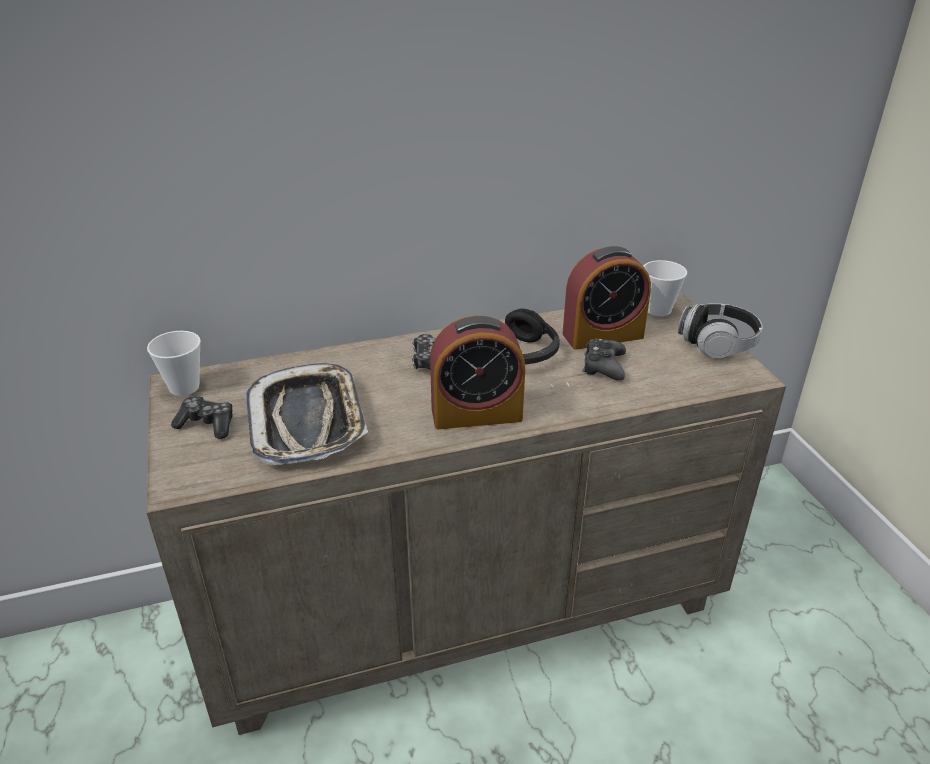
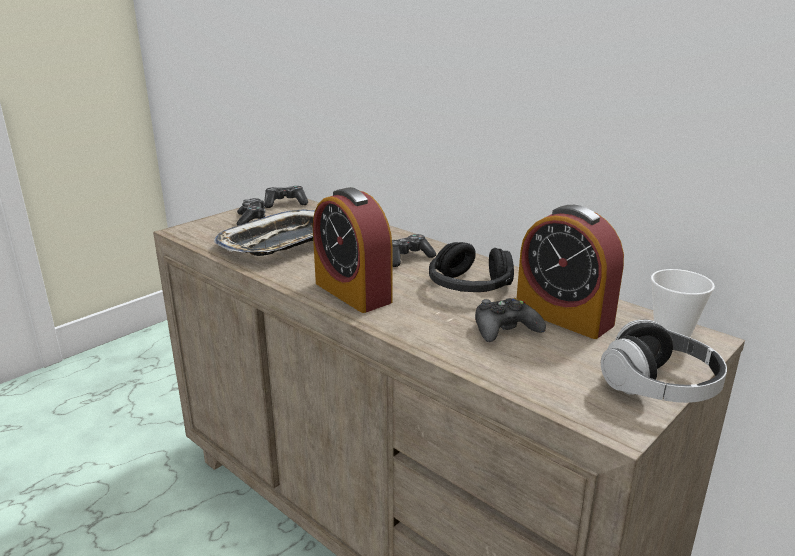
camera: 60 degrees right, 10 degrees down
(184, 387) = (285, 203): cup -> game controller

